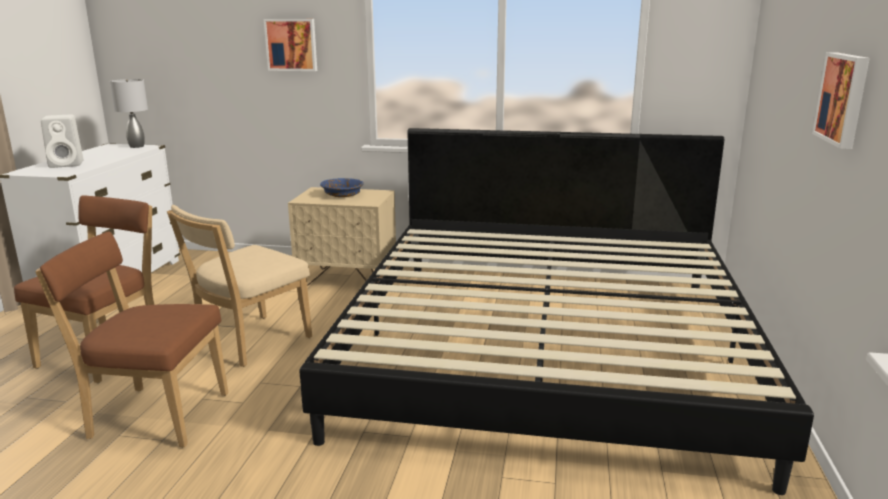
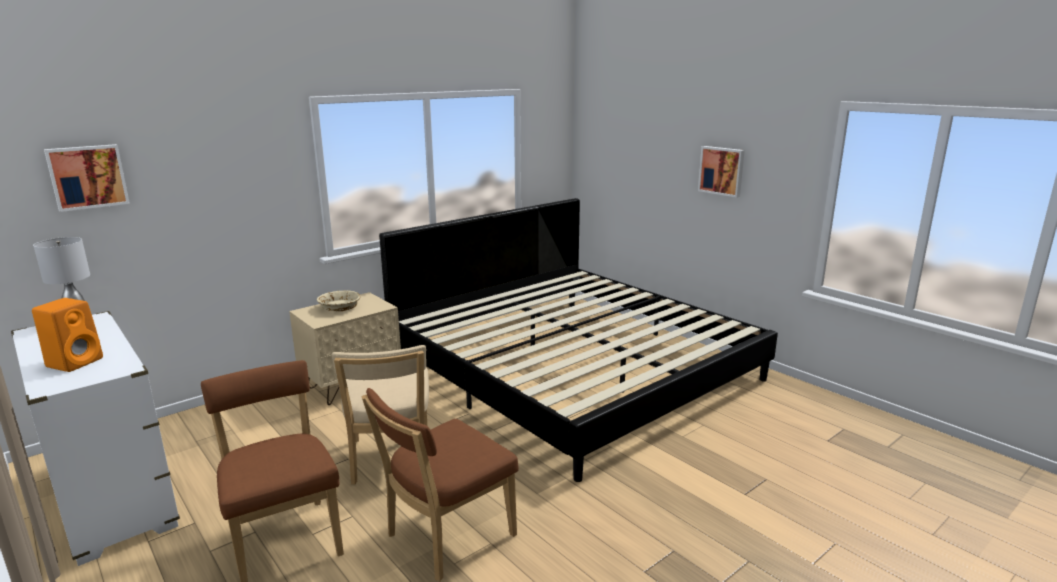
camera: 50 degrees left, 0 degrees up
(67, 164) = (76, 362): white speaker -> orange speaker
(291, 45) = (238, 171): picture -> picture (87, 177)
(342, 194) = (340, 308): blue bowl -> beige bowl

